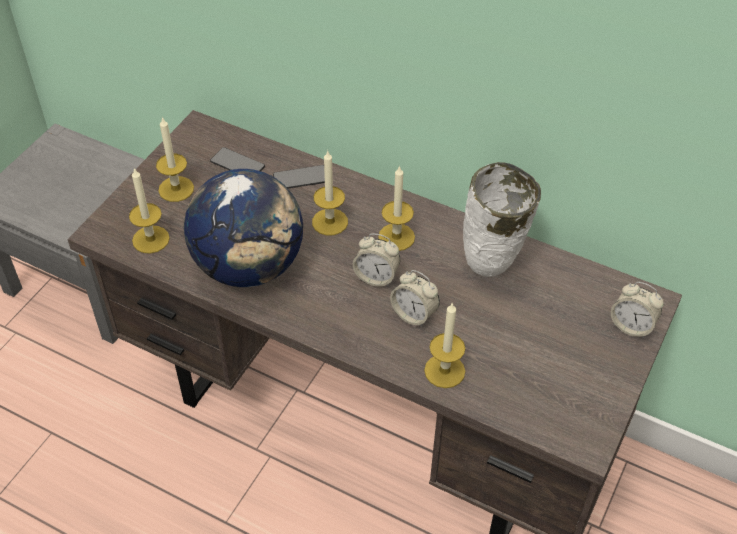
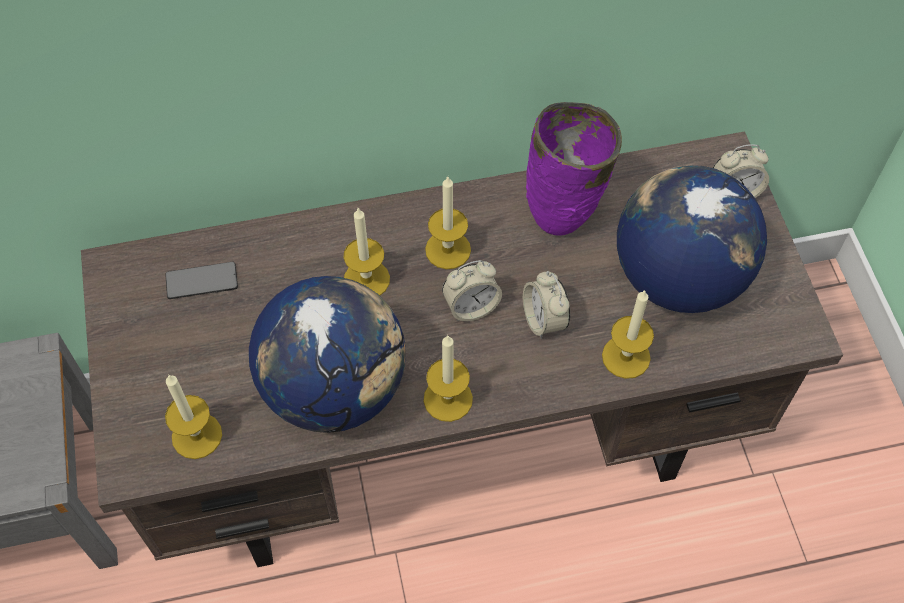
camera: 40 degrees left, 10 degrees up
(176, 189) = (163, 357): candle -> candle (448, 399)
(300, 178) = (287, 251): phone -> none
(414, 314) = (544, 320): alarm clock -> alarm clock turned 75 degrees clockwise
(492, 266) = (564, 218): white vase -> purple vase
(532, 349) = (677, 277): none -> globe

